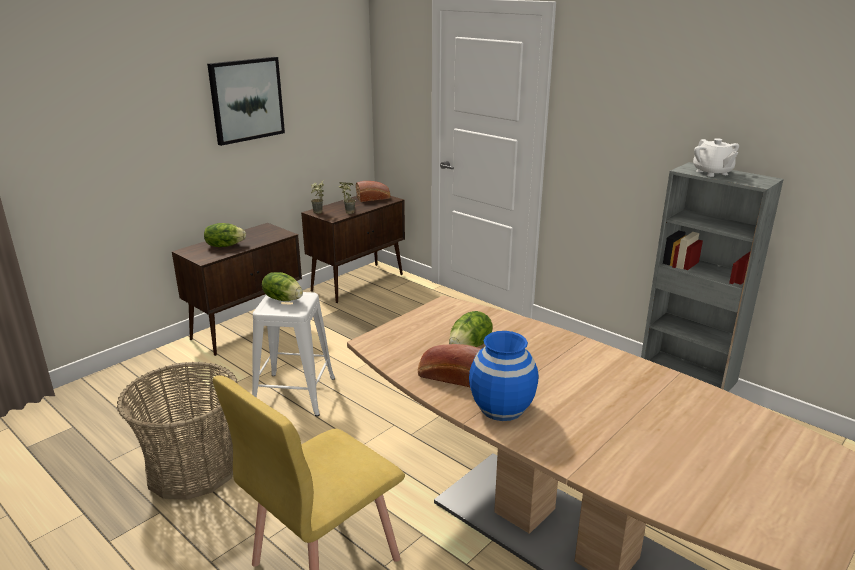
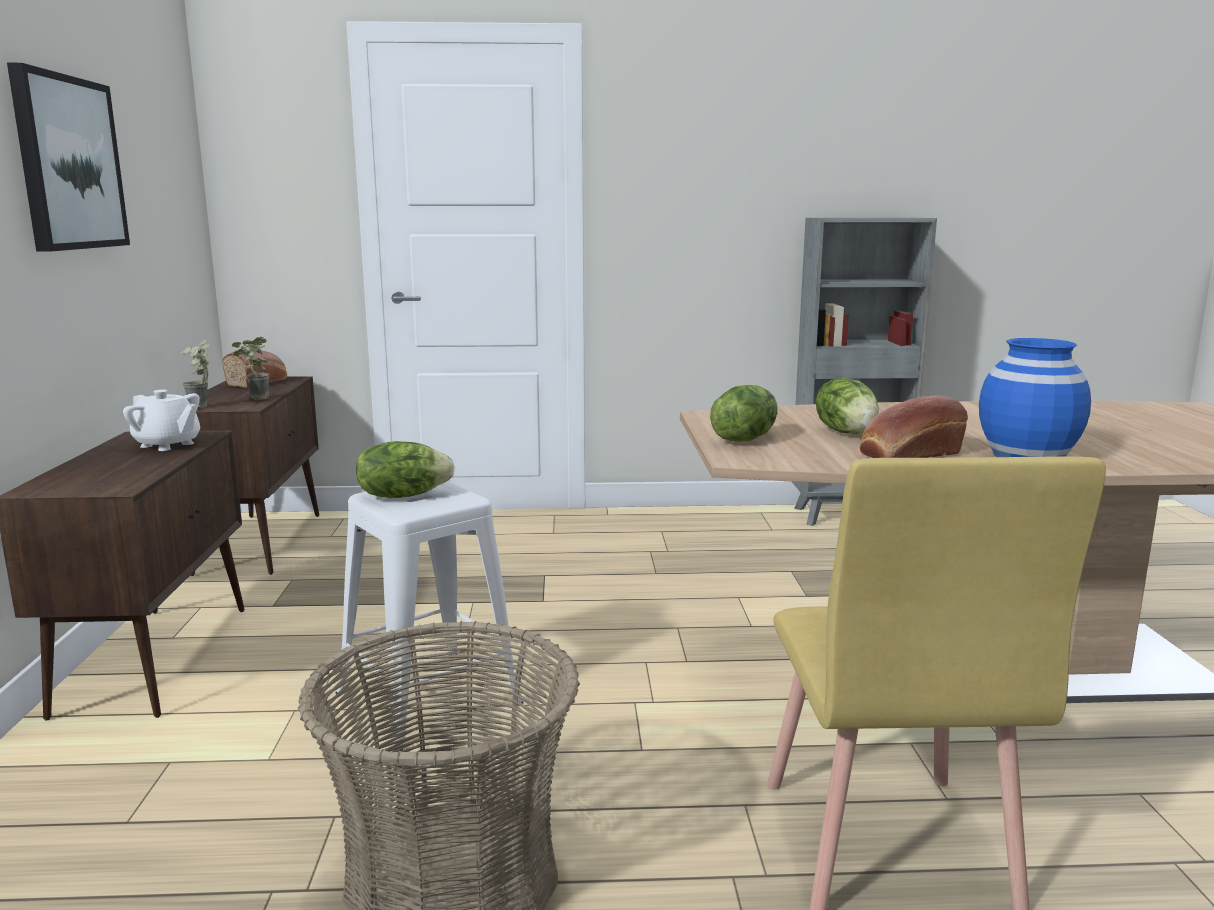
camera: 45 degrees left, 10 degrees down
(225, 245) = (113, 467): lettuce -> lettuce (744, 439)
(712, 173) = (856, 217): white teapot -> white teapot (167, 445)

